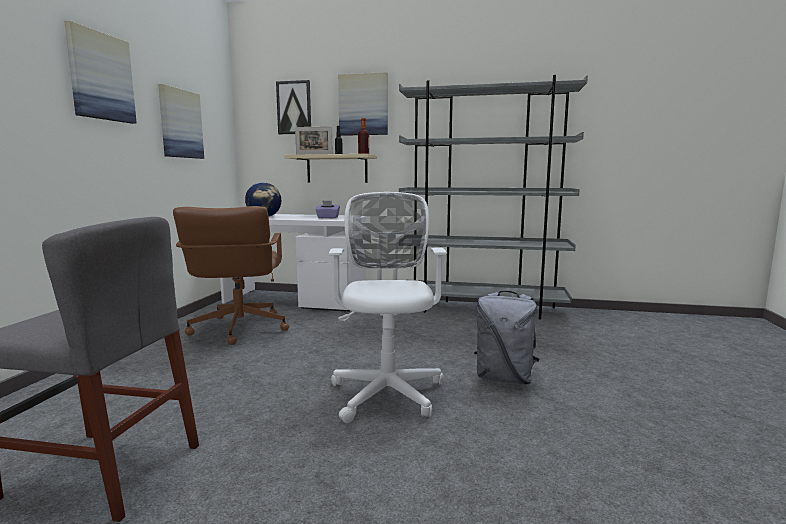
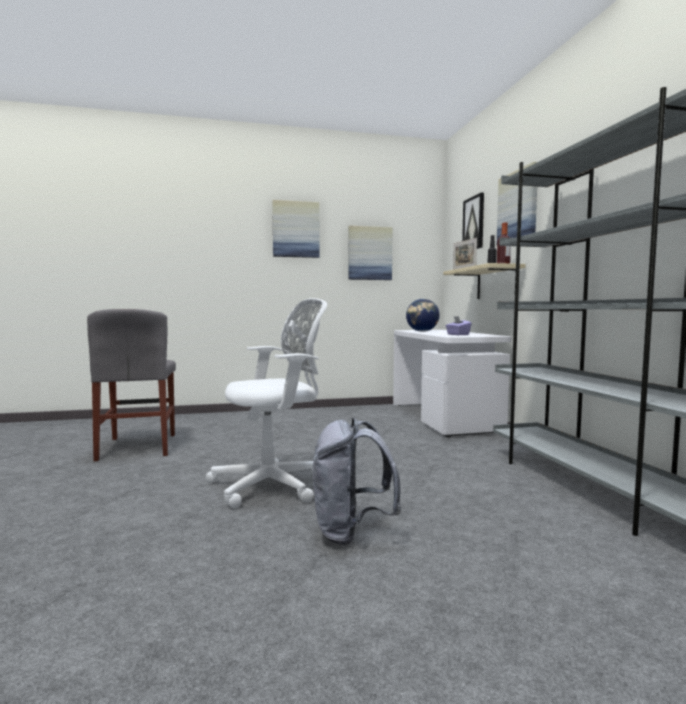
camera: 65 degrees right, 5 degrees down
(238, 329) = (349, 421): brown office chair -> none

